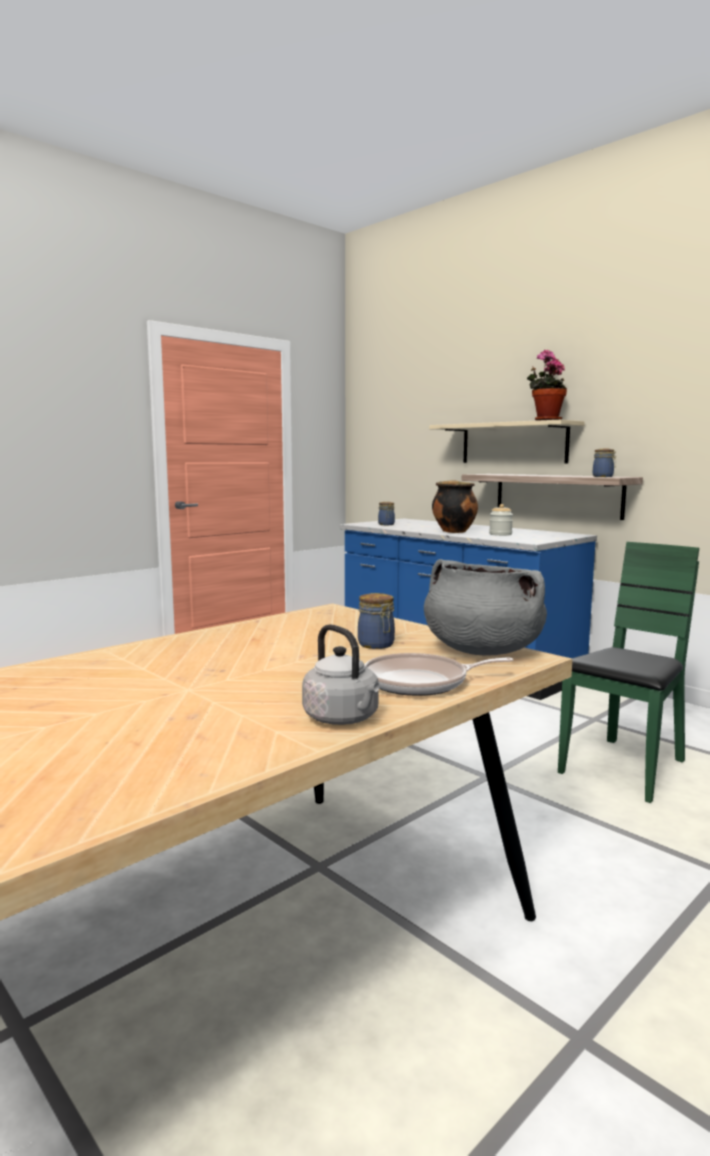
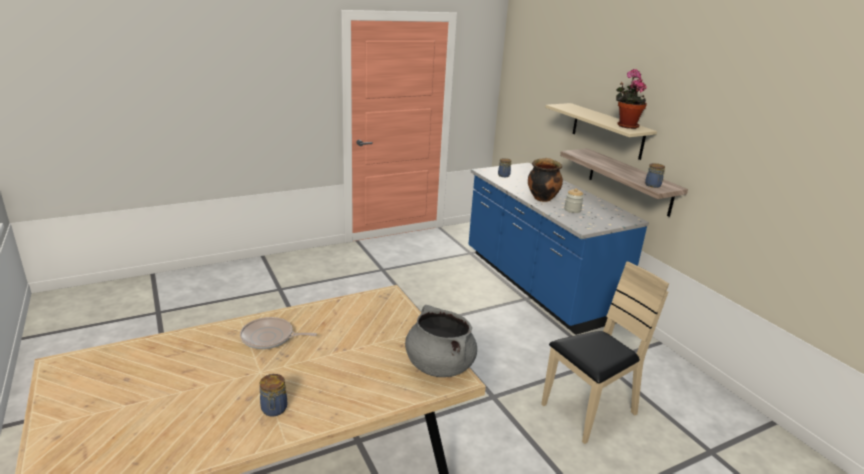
camera: 15 degrees right, 15 degrees up
(343, 719) = (315, 419): grey kettle -> none
(377, 645) = (385, 345): jar -> jar (274, 409)
(421, 682) = (378, 393): frying pan -> frying pan (270, 338)
(624, 768) = (589, 411): green chair -> beige chair

